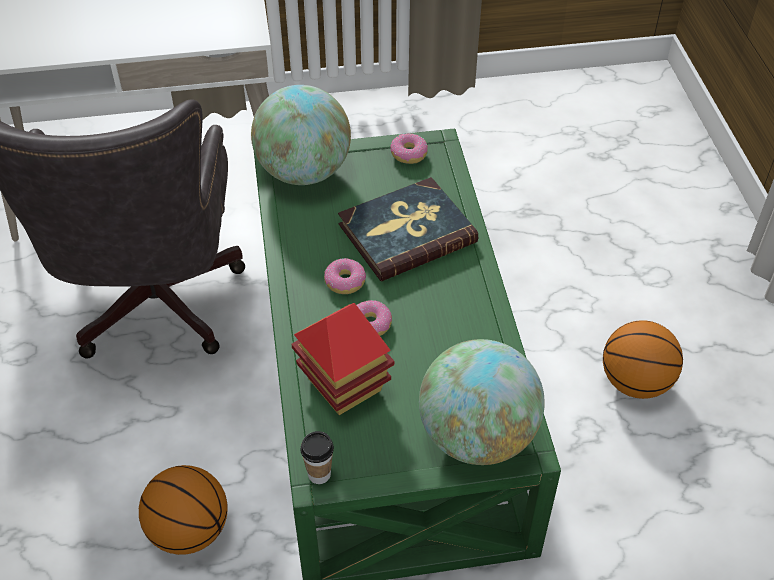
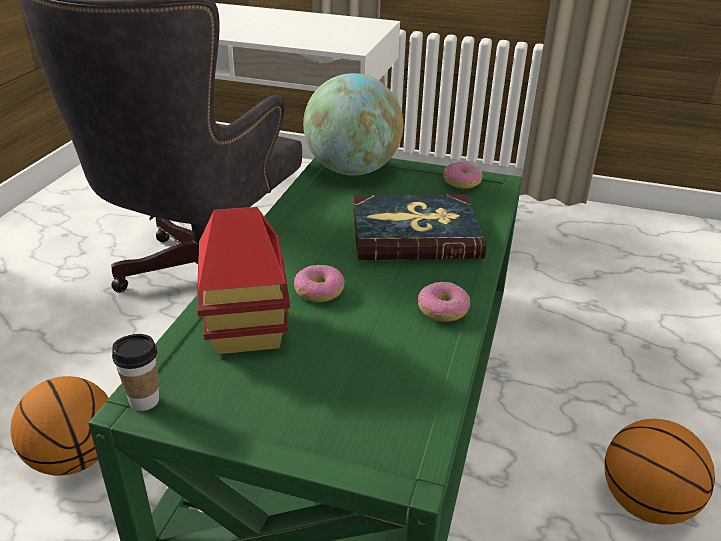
camera: 25 degrees right, 15 degrees down
(345, 281) = (323, 252): donut -> donut (443, 310)
(477, 436) = (353, 431): globe -> none

